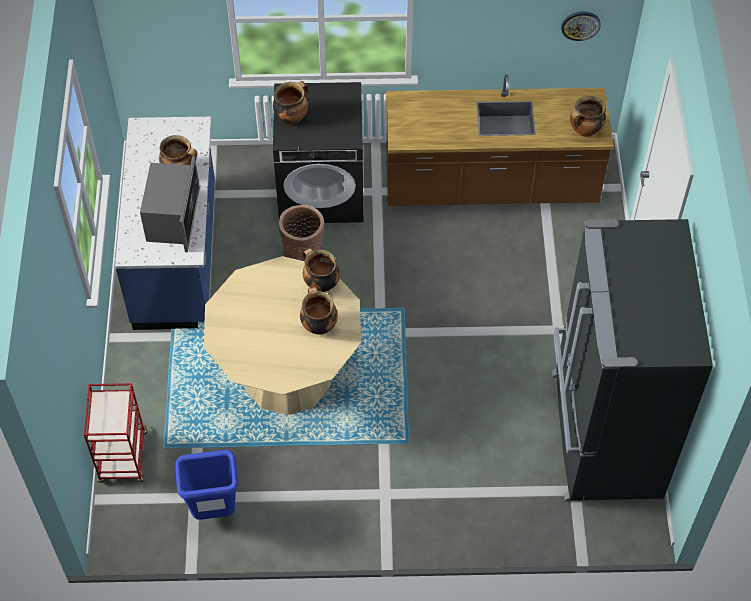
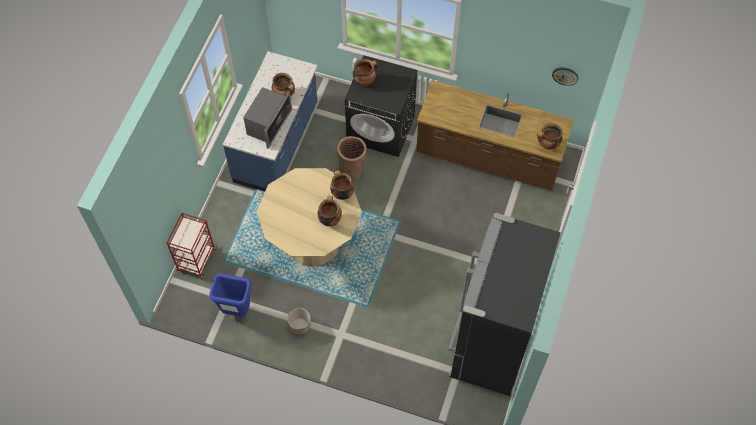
camera: 20 degrees right, 5 degrees up
(319, 502) = (300, 326): none -> planter

